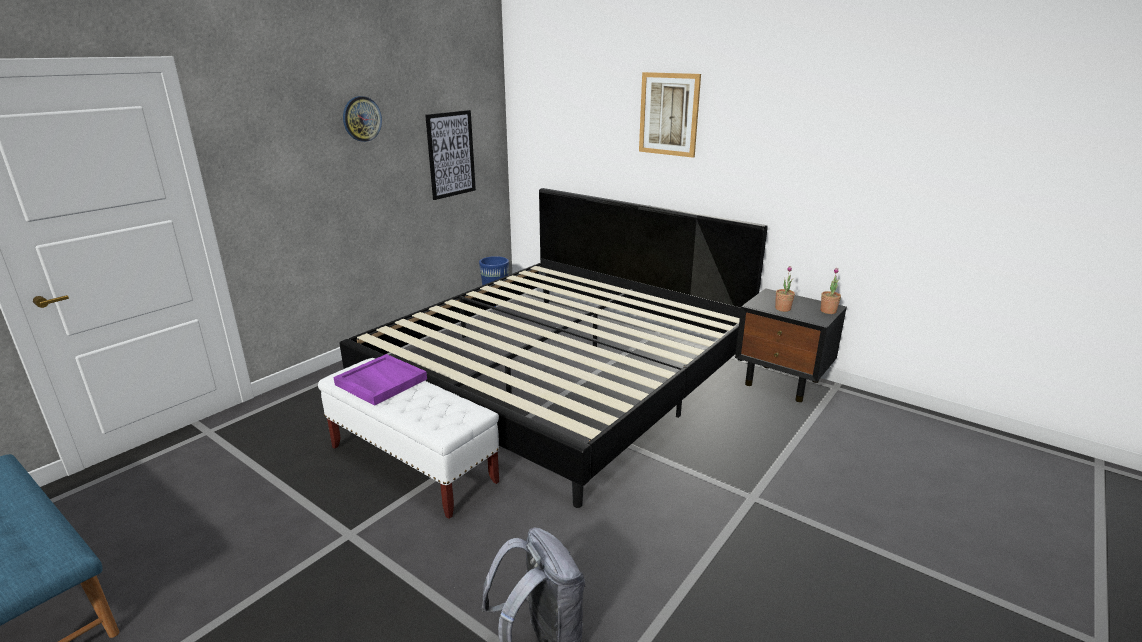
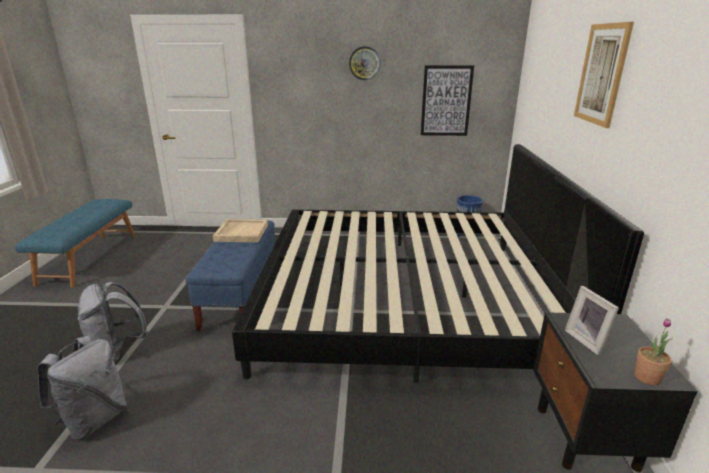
camera: 55 degrees right, 0 degrees up
(380, 382) = (241, 232): purple tray -> beige tray
(410, 600) = (118, 351): none -> grey backpack
(412, 464) = (241, 295): white bench -> blue bench
(782, 309) = (587, 340): potted plant -> picture frame

